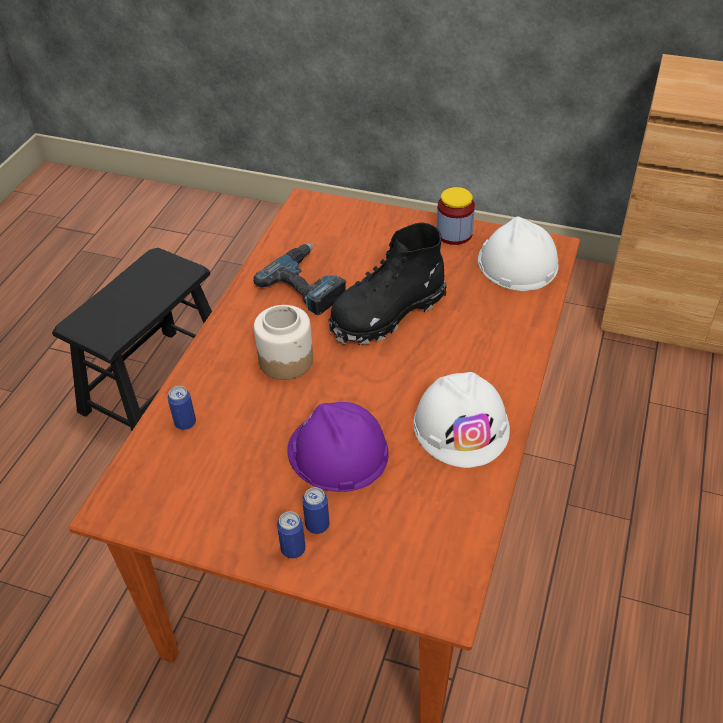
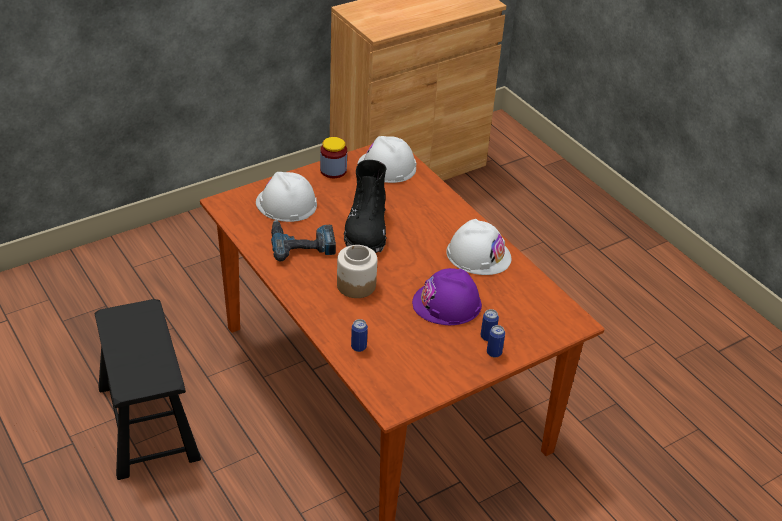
camera: 55 degrees left, 5 degrees down
(357, 237) = (286, 203): none -> white hard hat

